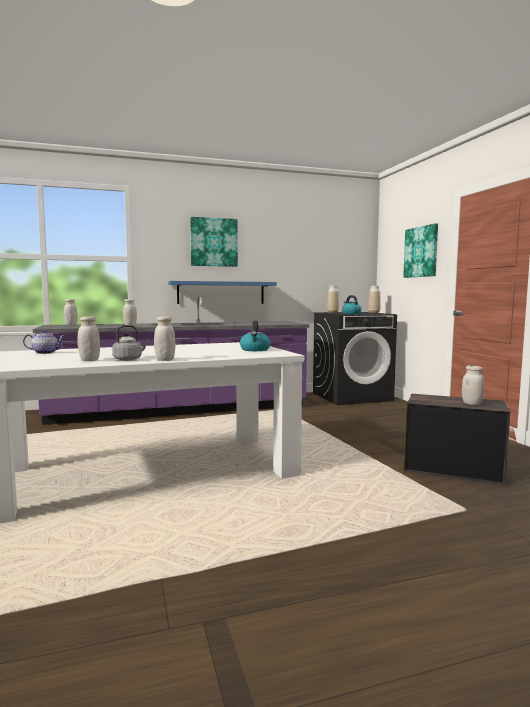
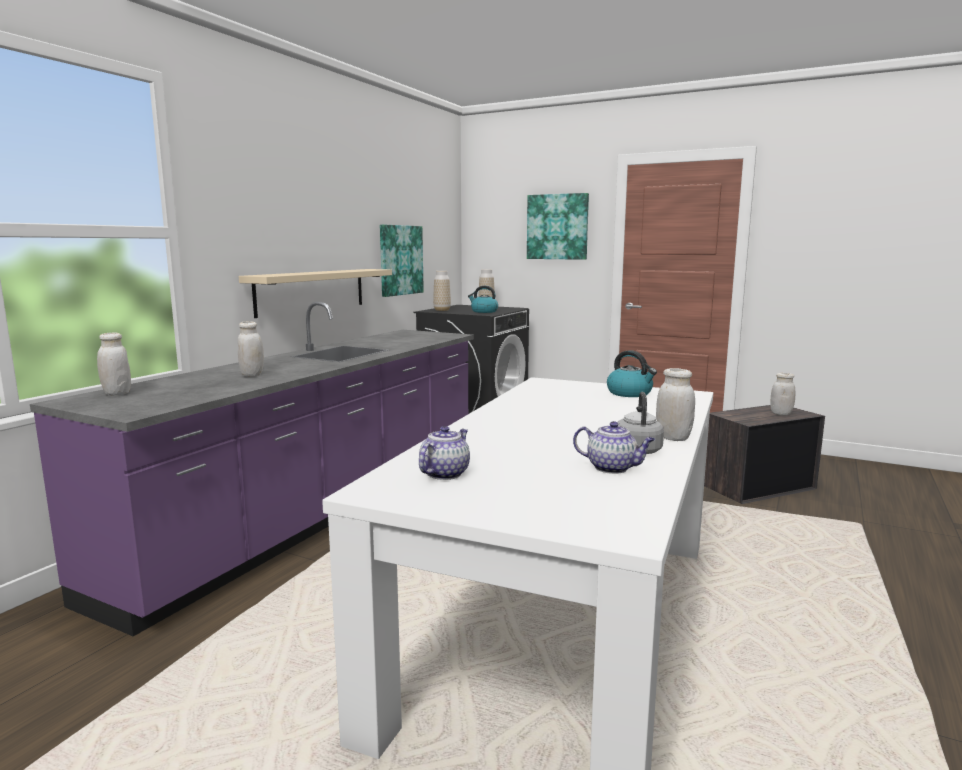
camera: 45 degrees left, 5 degrees up
(89, 360) = (613, 468): white jar -> teapot
(213, 242) = (298, 201): picture -> picture (400, 260)
(221, 292) = (312, 291): blue shelf -> beige shelf

